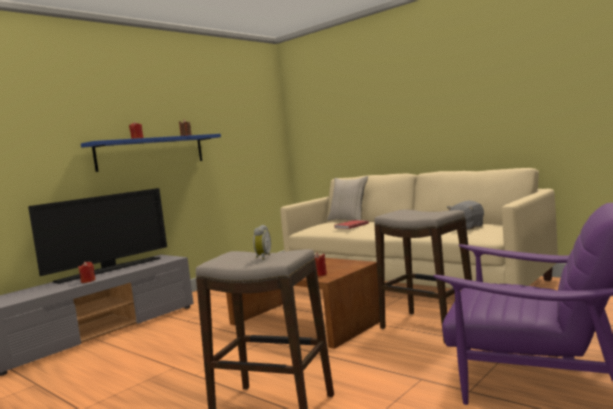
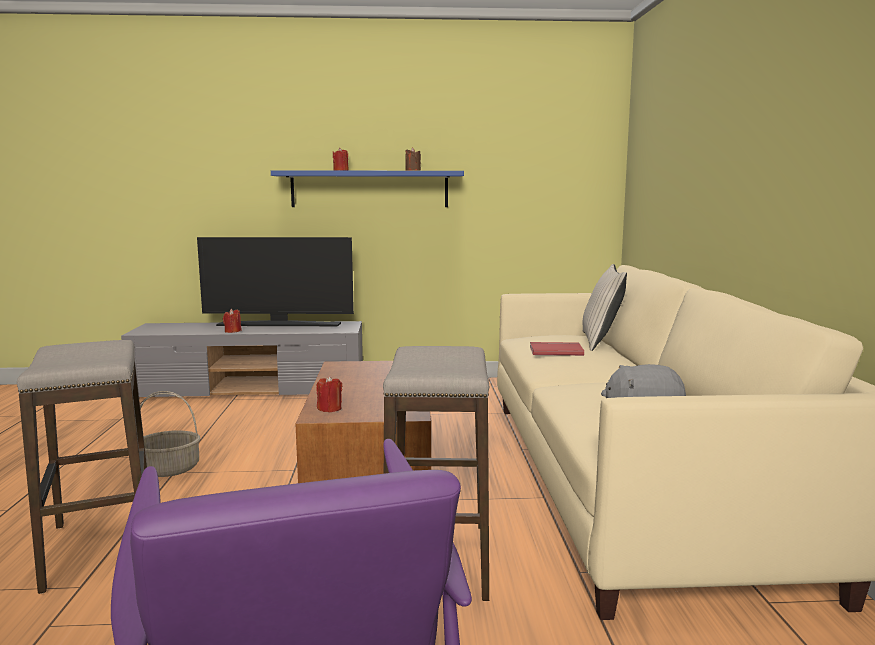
camera: 45 degrees right, 5 degrees up
(186, 375) = (170, 469): none -> basket
(262, 257) = (79, 358): alarm clock -> none

